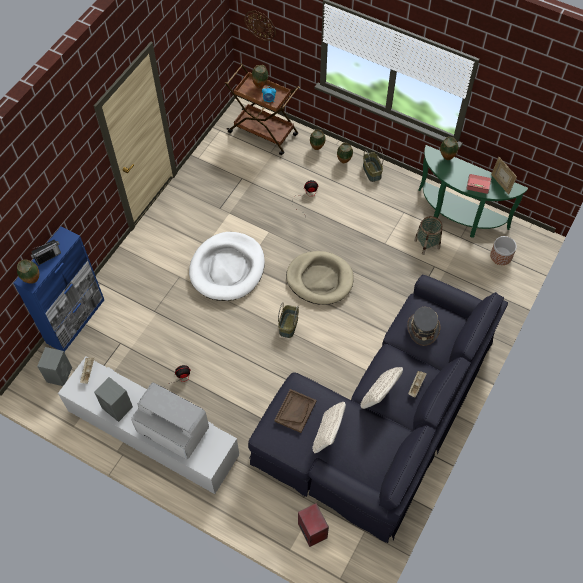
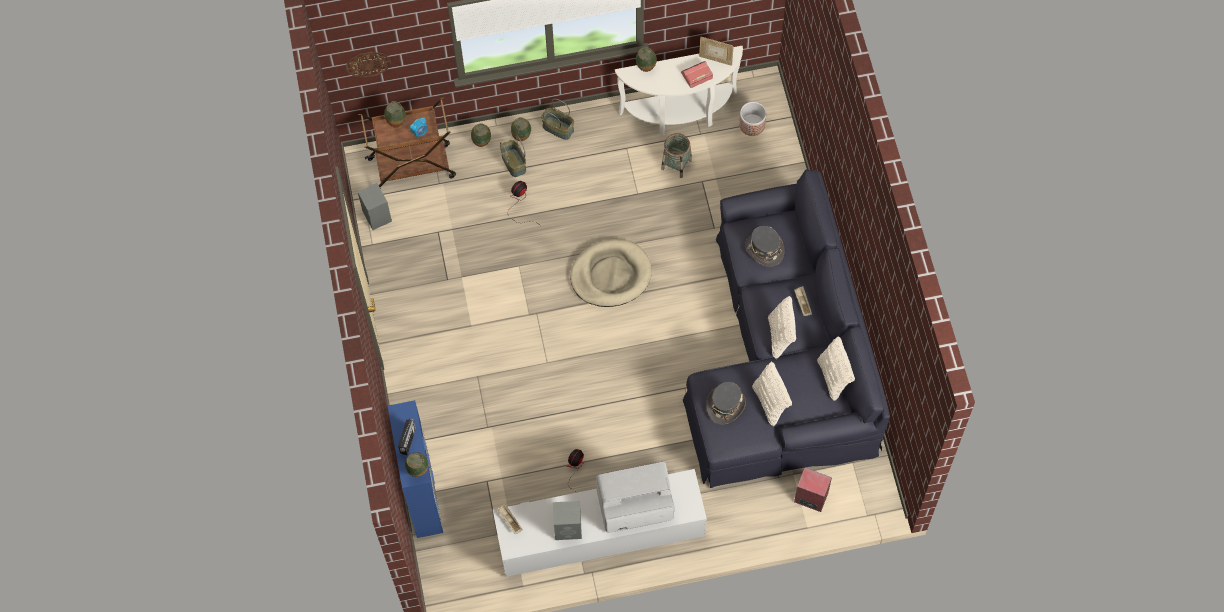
camera: 40 degrees left, 5 degrees up
(59, 374) = (460, 553): grey speaker -> grey speaker (376, 216)
(227, 268) = (515, 332): white dog bed -> none
(288, 325) = (623, 341): basket -> basket (513, 163)
(295, 411) = (725, 405): brown tray -> grey hat
(390, 455) = (834, 378): none -> beige pillow
(458, 217) = (681, 114): green console table -> white console table

